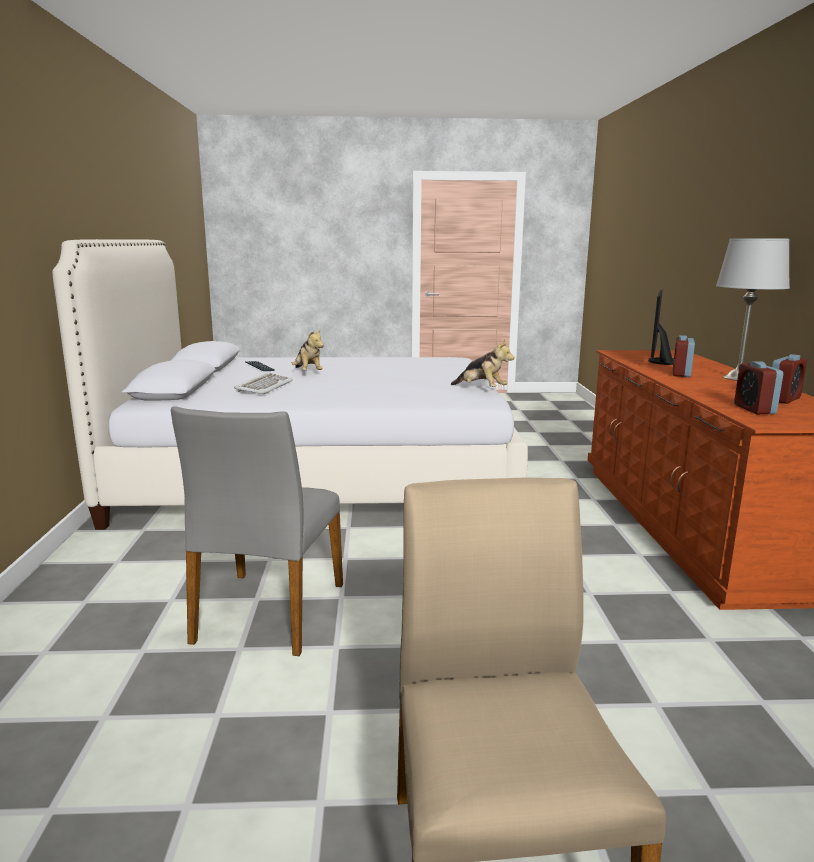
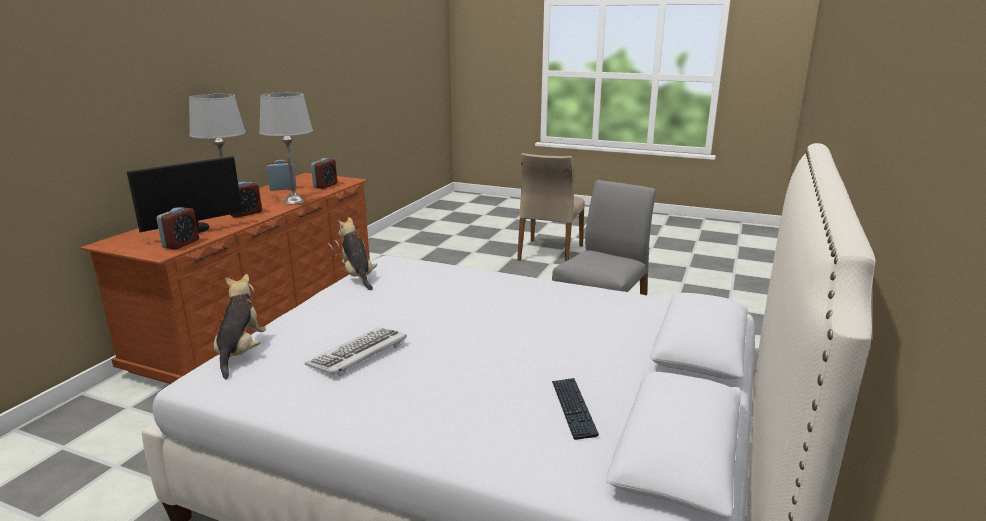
camera: 155 degrees left, 5 degrees up
(264, 387) = (583, 324): keyboard -> keyboard (358, 354)
(308, 373) = (504, 363): plush toy -> plush toy (241, 353)
(626, 355) = (181, 244): none -> alarm clock
(694, 388) = (294, 201): none -> grey table lamp

